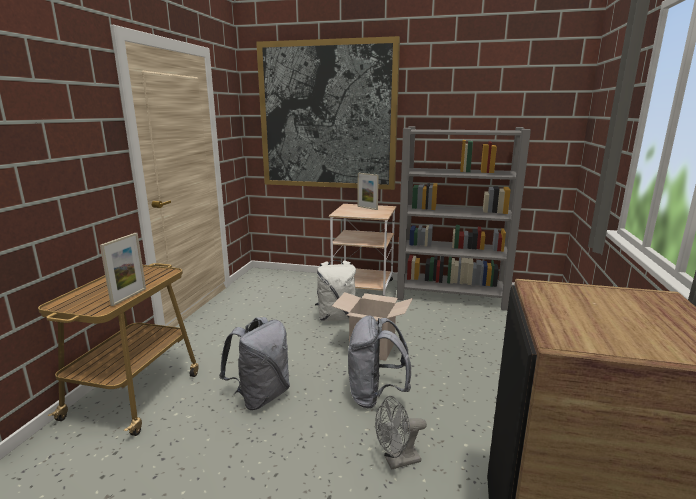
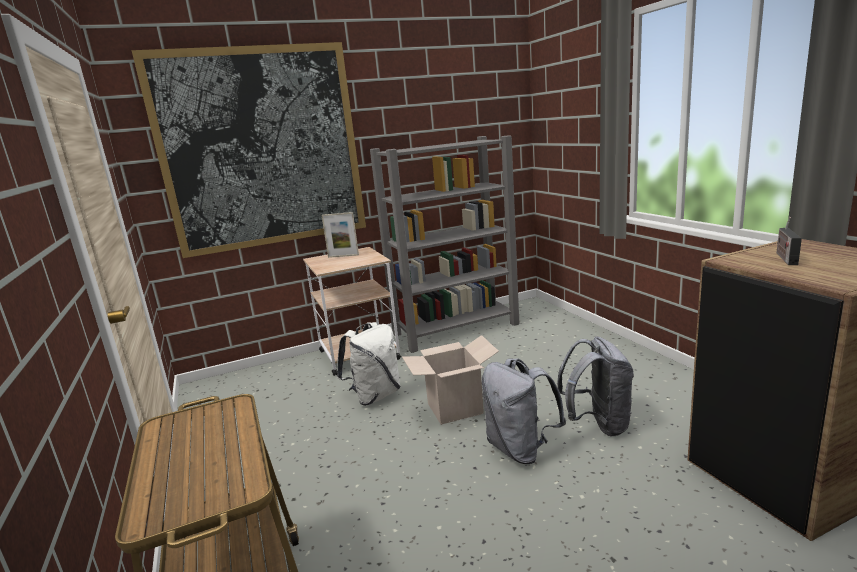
camera: 35 degrees left, 0 degrees up
(129, 297) = (253, 454): picture frame -> none
(261, 396) = (413, 515): grey backpack -> grey backpack (597, 424)
(397, 461) = (616, 492): grey fan -> none
(594, 303) = (785, 258): none -> radio

